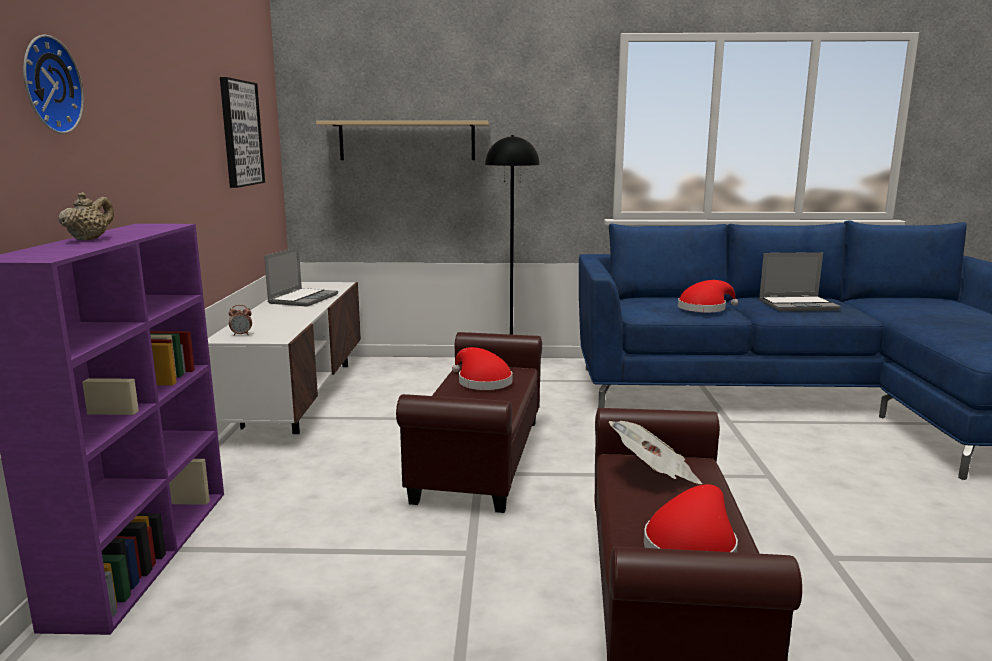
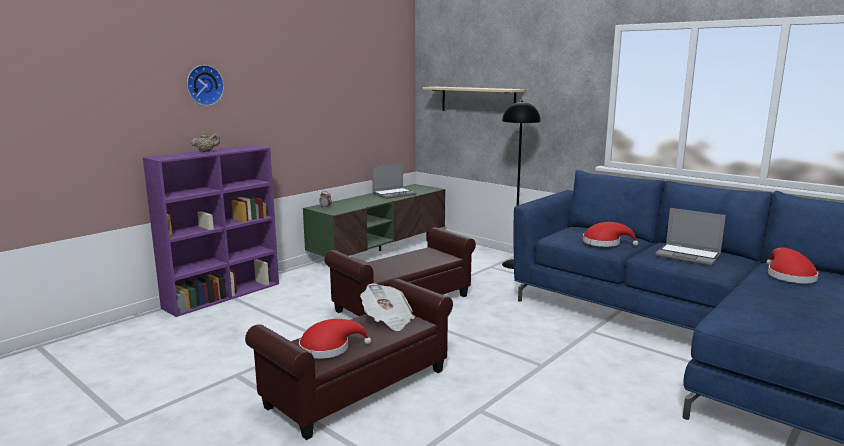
camera: 40 degrees right, 0 degrees up
(240, 133) = (365, 96): picture -> none
(298, 396) = (379, 250): white tv stand -> green tv stand
(481, 382) = (416, 258): red hat -> red hat (788, 276)

